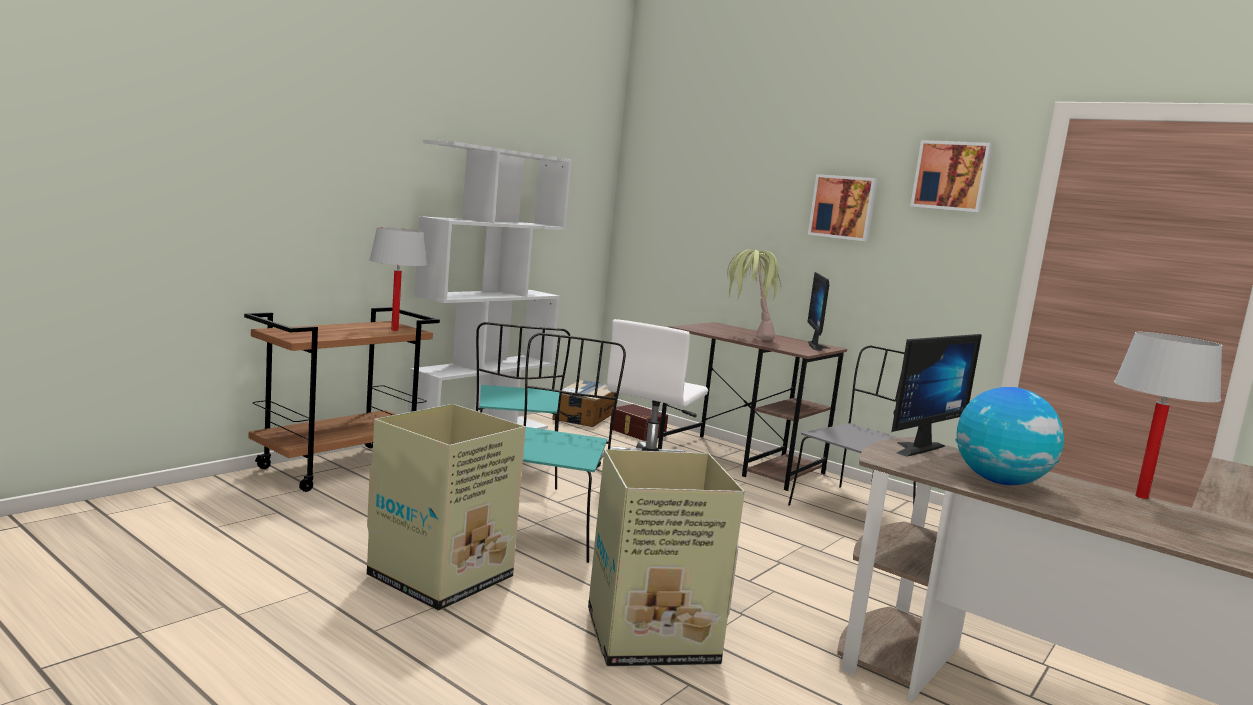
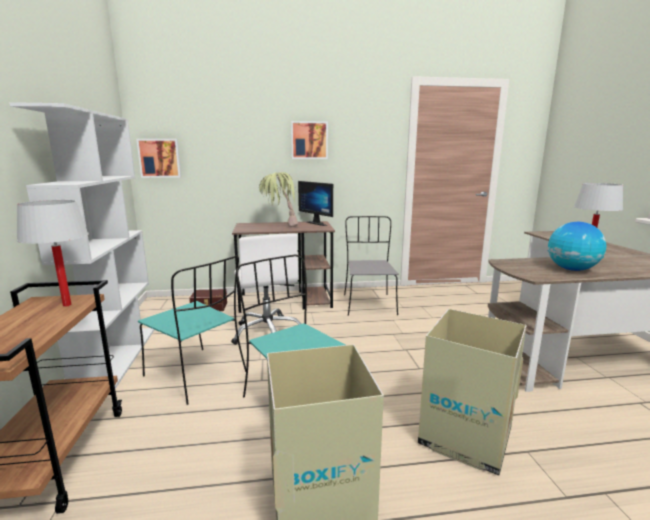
camera: 45 degrees left, 5 degrees up
(585, 416) = (160, 309): cardboard box -> none
(912, 447) = (509, 265): monitor -> none
(951, 176) = (367, 118): picture -> picture (160, 158)

